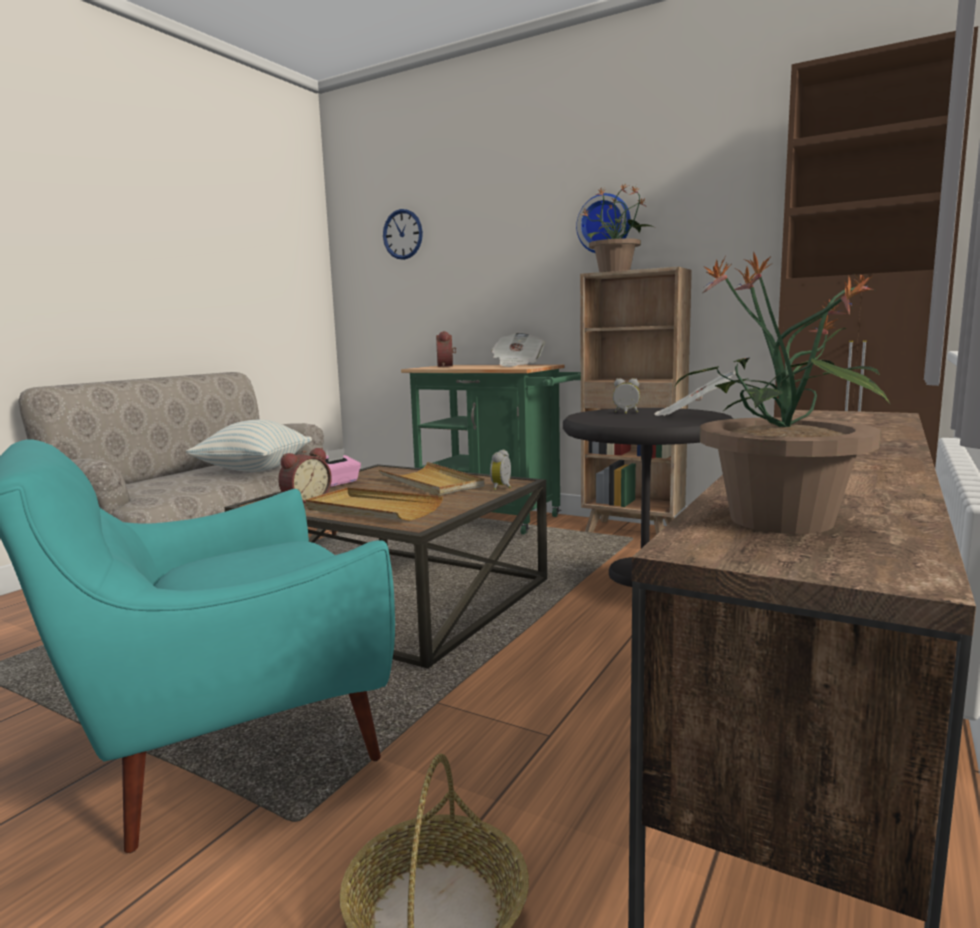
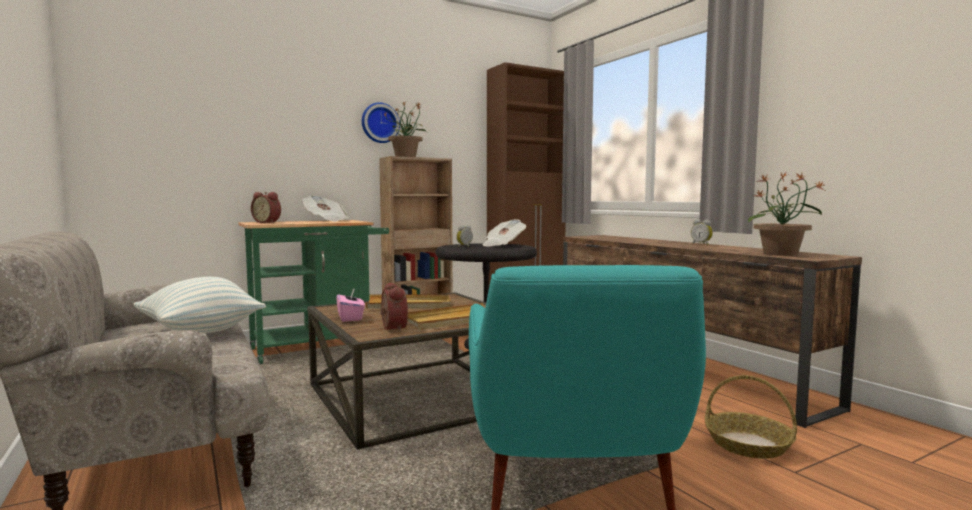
camera: 60 degrees left, 5 degrees down
(402, 234) = (179, 97): wall clock -> none
(503, 488) = (460, 298): alarm clock -> alarm clock (701, 244)

